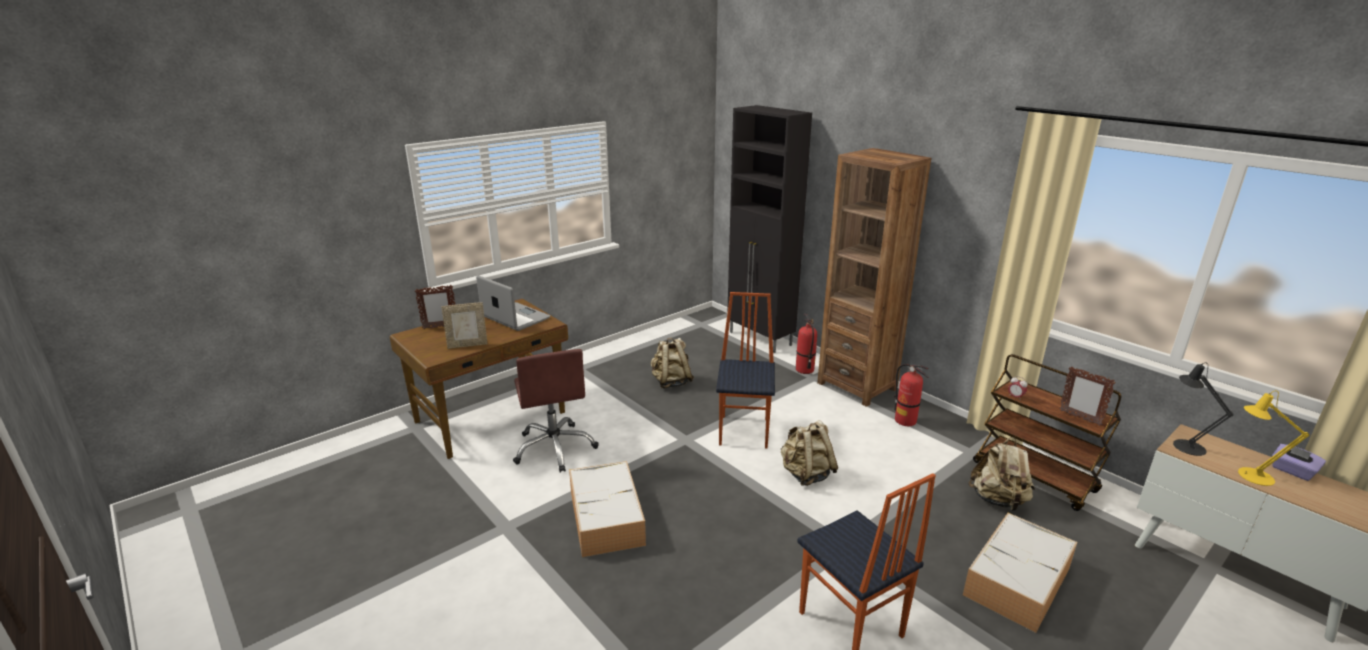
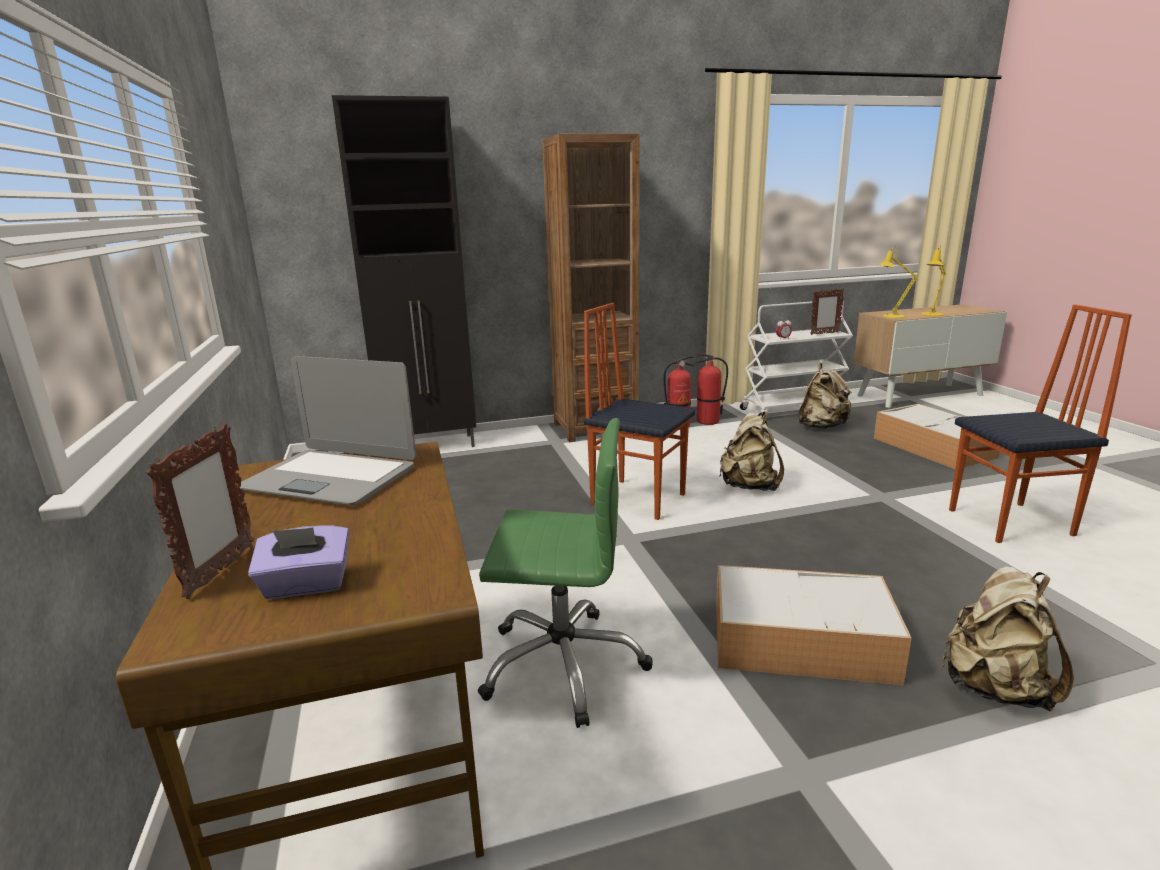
camera: 65 degrees left, 5 degrees down
(467, 345) = (404, 538): picture frame -> none
(515, 318) = (331, 478): laptop -> laptop turned 135 degrees counterclockwise
(555, 448) = (563, 664): brown office chair -> green office chair
(671, 382) = (465, 519): beige backpack -> beige backpack (994, 688)
(804, 370) = (533, 441): fire extinguisher -> fire extinguisher (707, 421)
(1035, 477) = (792, 409): brown cart -> white cart
(1185, 445) = (890, 316): black table lamp -> yellow table lamp
(1292, 471) = (924, 309): purple tissue box -> purple tissue box (306, 585)

